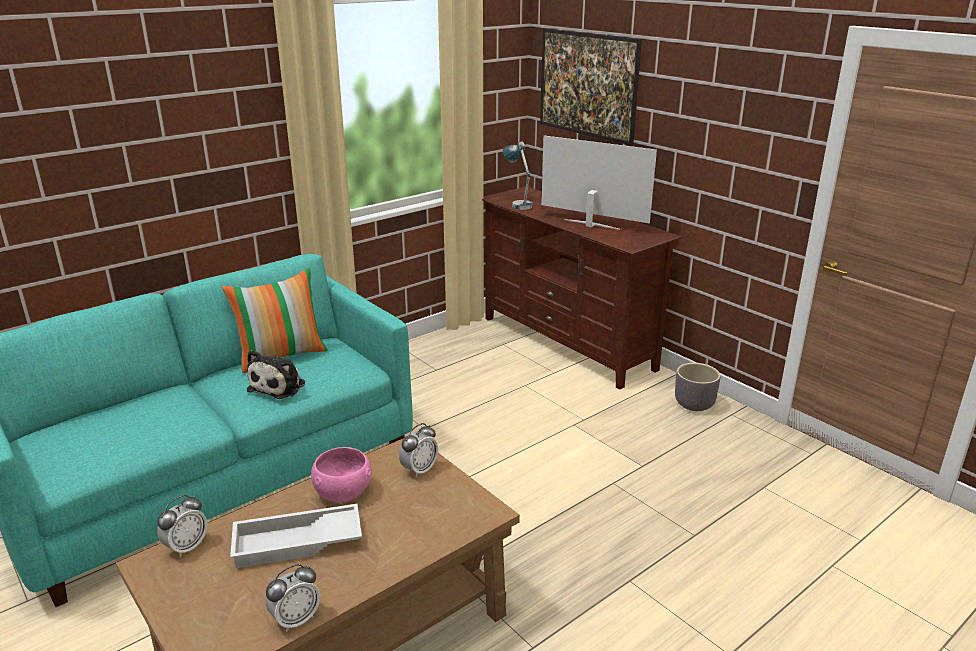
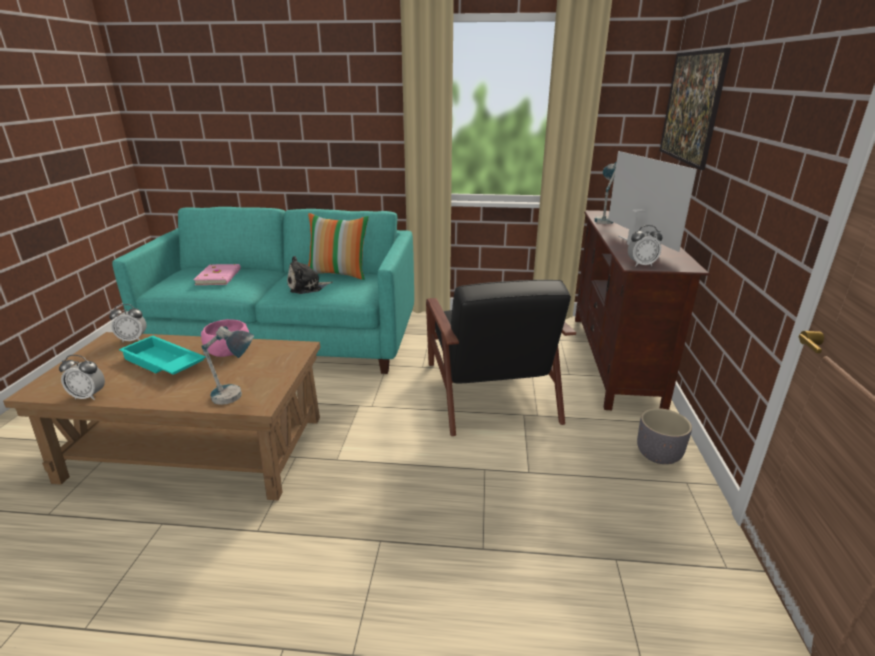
camera: 45 degrees right, 0 degrees up
(128, 423) = (219, 277): none -> pink book
(297, 543) = (162, 363): white tray -> turquoise tray
(419, 470) = (280, 361): alarm clock -> alarm clock (641, 265)
(458, 522) = (236, 399): none -> table lamp
(515, 418) = (489, 389): none -> black armchair

